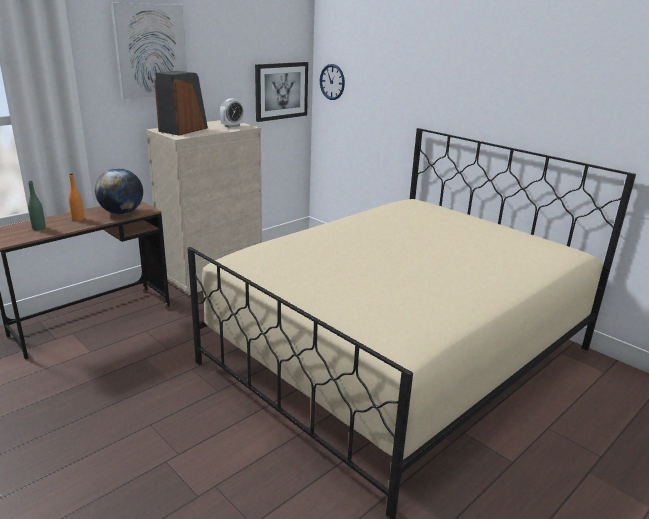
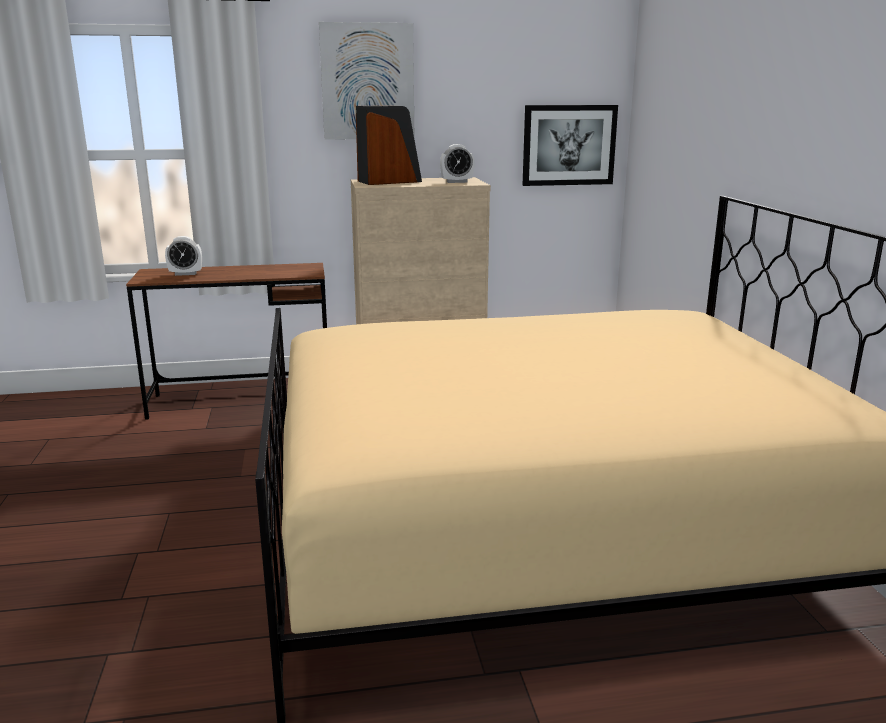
camera: 35 degrees right, 5 degrees down
(39, 228) = (185, 274): green bottle -> alarm clock
(78, 219) = (233, 271): orange bottle -> none
(122, 212) = (282, 272): globe -> none
(332, 82) = (645, 132): wall clock -> none

